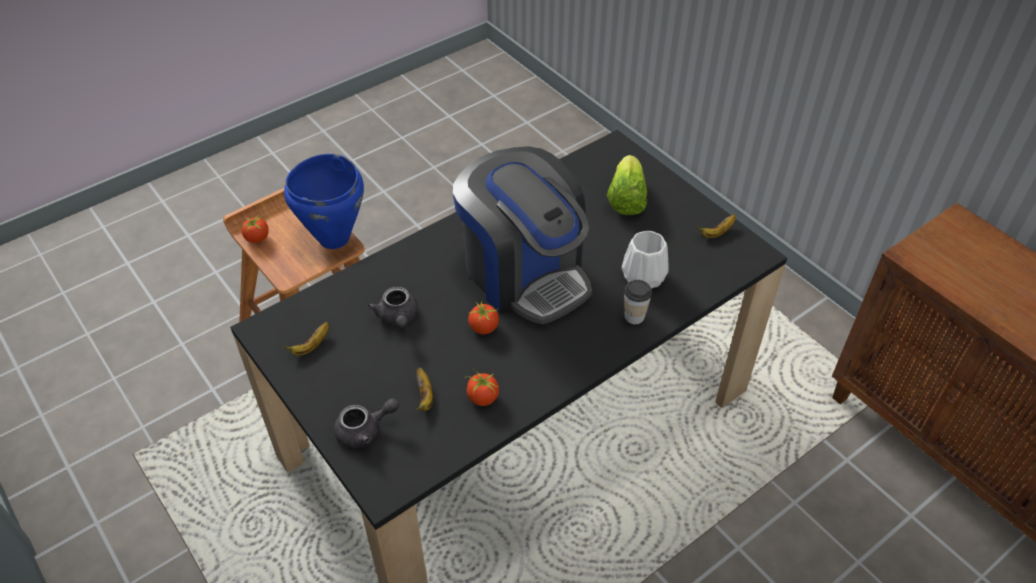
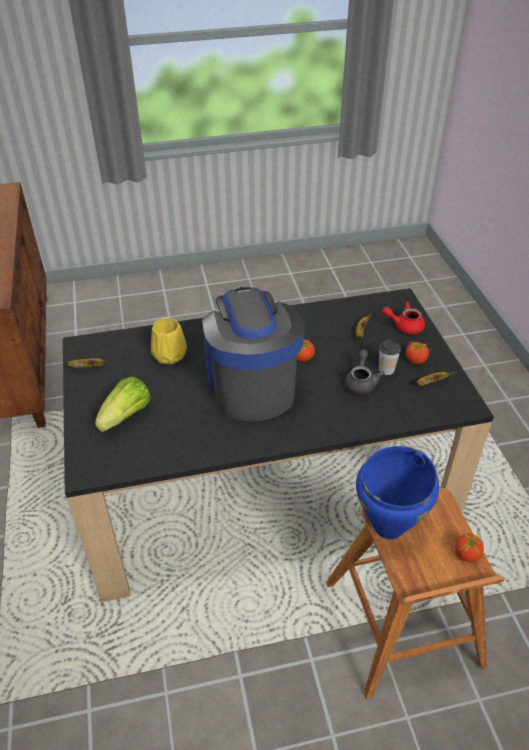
camera: 155 degrees left, 5 degrees down
(365, 431) = (404, 326): grey teapot -> red teapot
(482, 398) = (325, 321): tomato -> tomato (415, 360)
(634, 316) = (198, 334): cup -> cup (386, 369)
(644, 276) = (169, 355): white vase -> yellow vase

